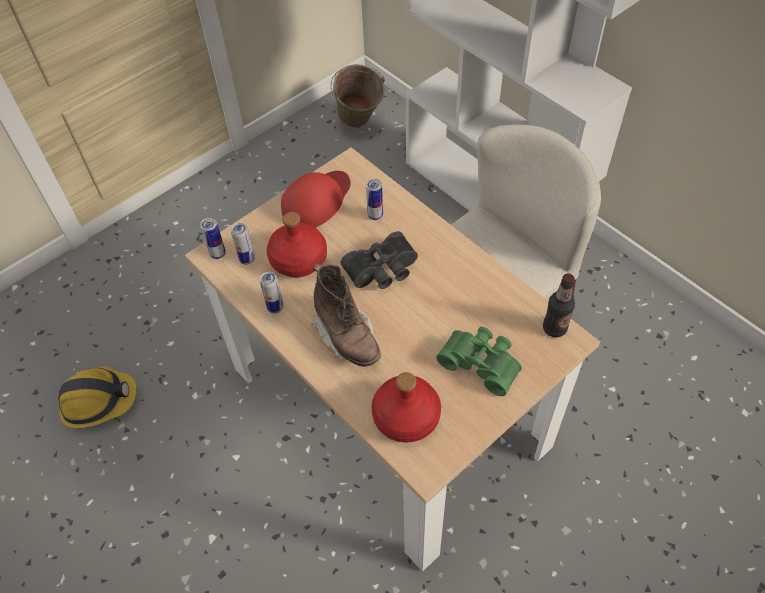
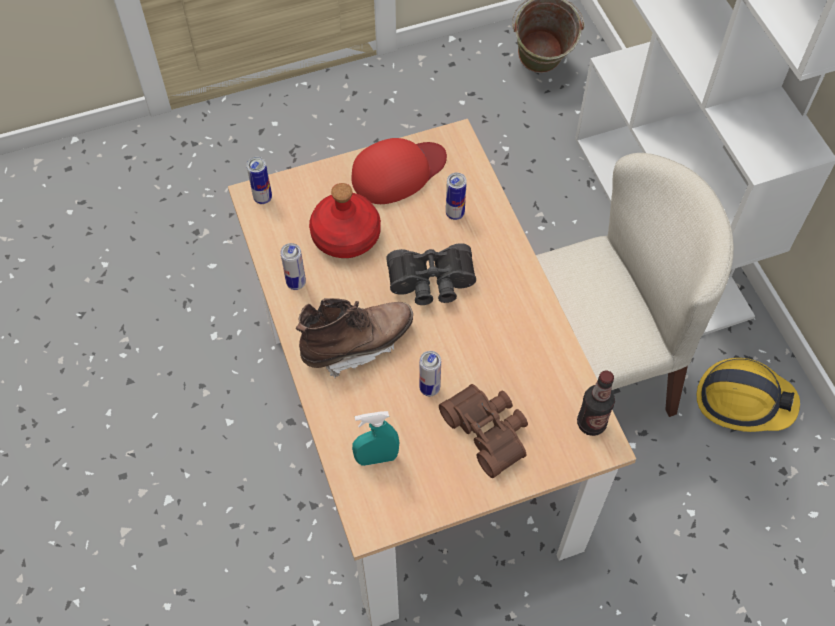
camera: 20 degrees right, 5 degrees up
(98, 401) = (111, 303): hard hat -> hard hat (743, 401)
(247, 259) = (291, 215): can -> can (429, 388)
(347, 336) = (357, 344): brown boot -> brown boot turned 105 degrees counterclockwise
(405, 416) = (376, 458): red bottle -> turquoise spray bottle
(481, 362) = (489, 430): green binoculars -> brown binoculars

